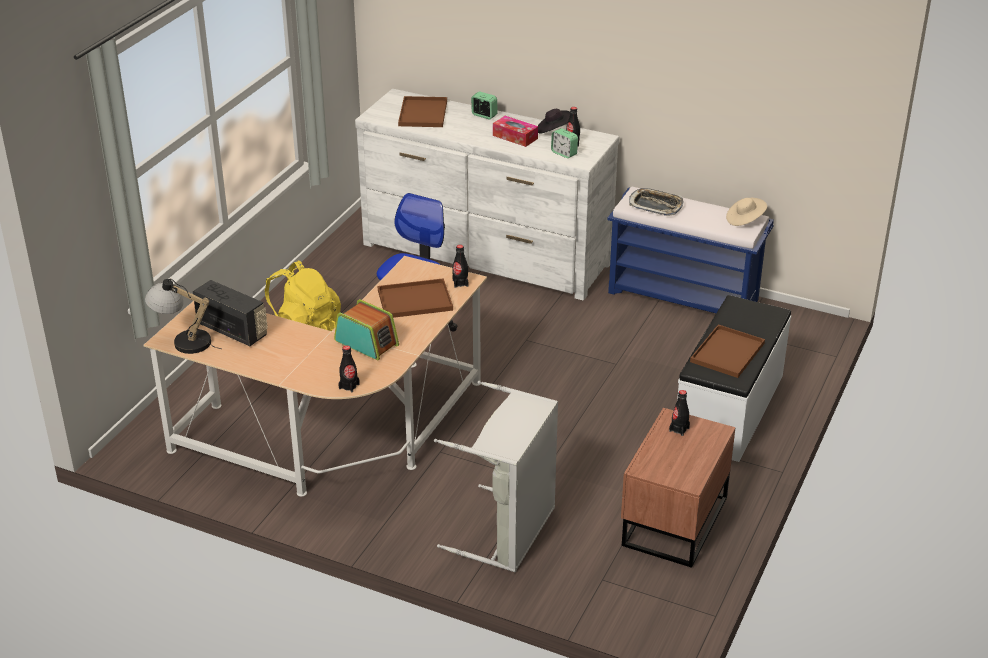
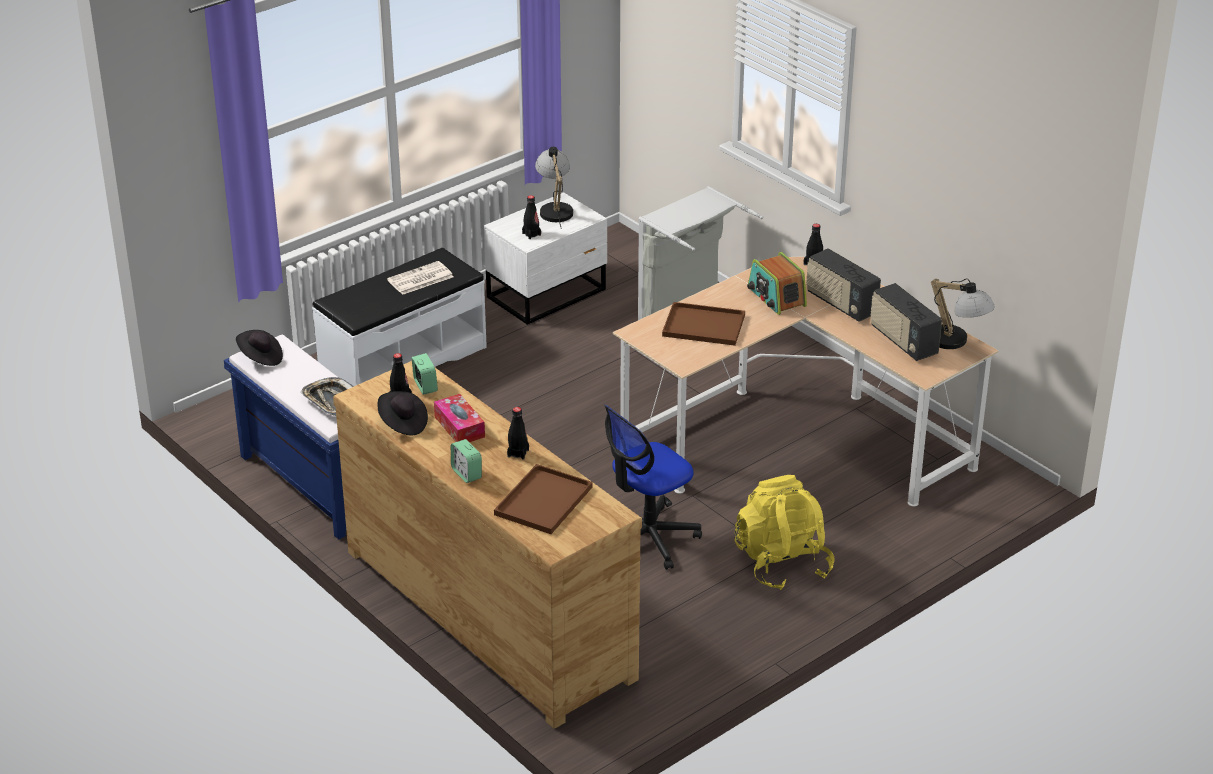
camera: 155 degrees left, 0 degrees up
(303, 351) = (841, 304): none -> radio
(460, 283) = (645, 331): black bottle -> black bottle (518, 453)
(486, 254) = (489, 612): white dresser -> brown dresser
(672, 522) = (549, 294): brown nightstand -> white nightstand
(686, 468) = (555, 209): none -> table lamp
(727, 351) = (420, 279): brown tray -> newspaper
(745, 220) = (260, 358): beige hat -> black hat

